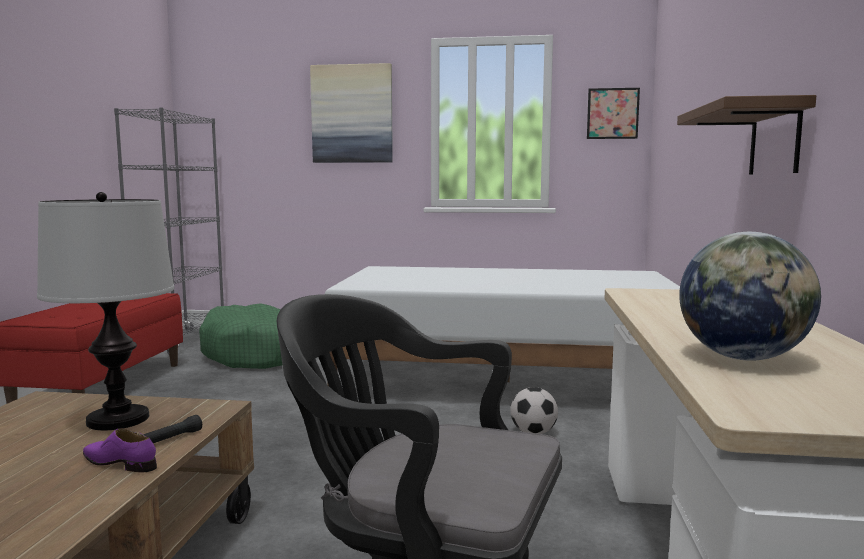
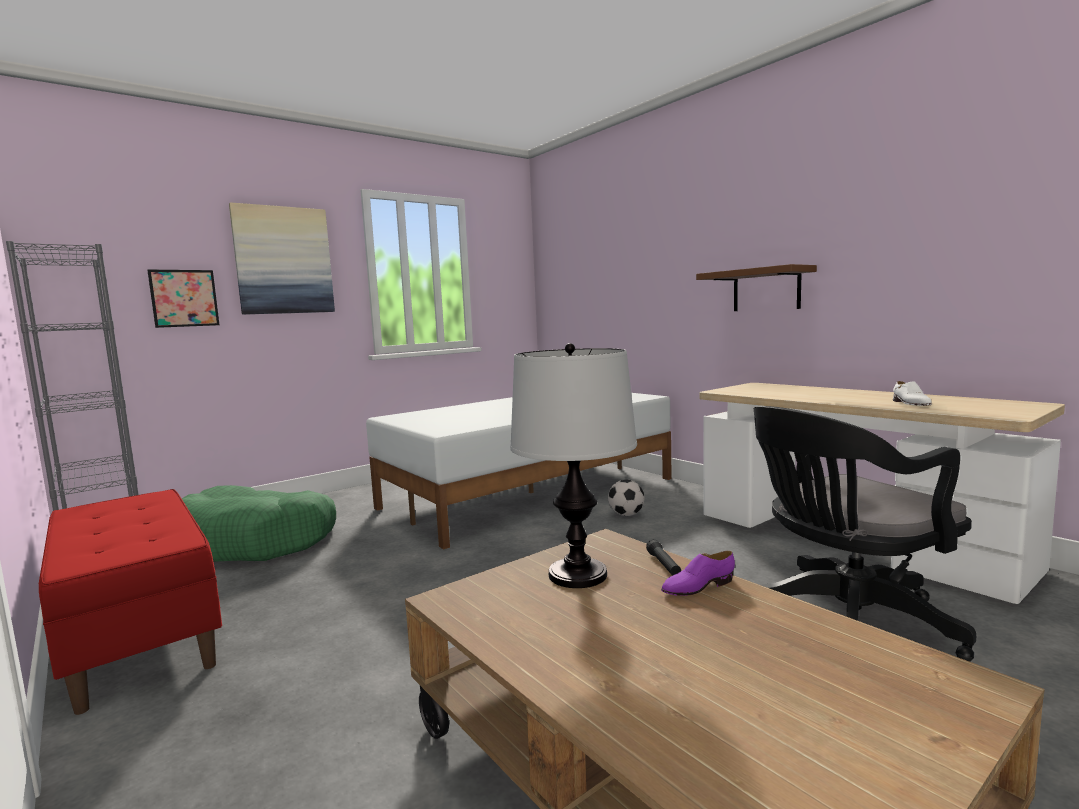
camera: 45 degrees left, 0 degrees up
(612, 113) = (510, 268): picture -> picture (184, 298)
(743, 358) = (910, 403): globe -> white shoe

